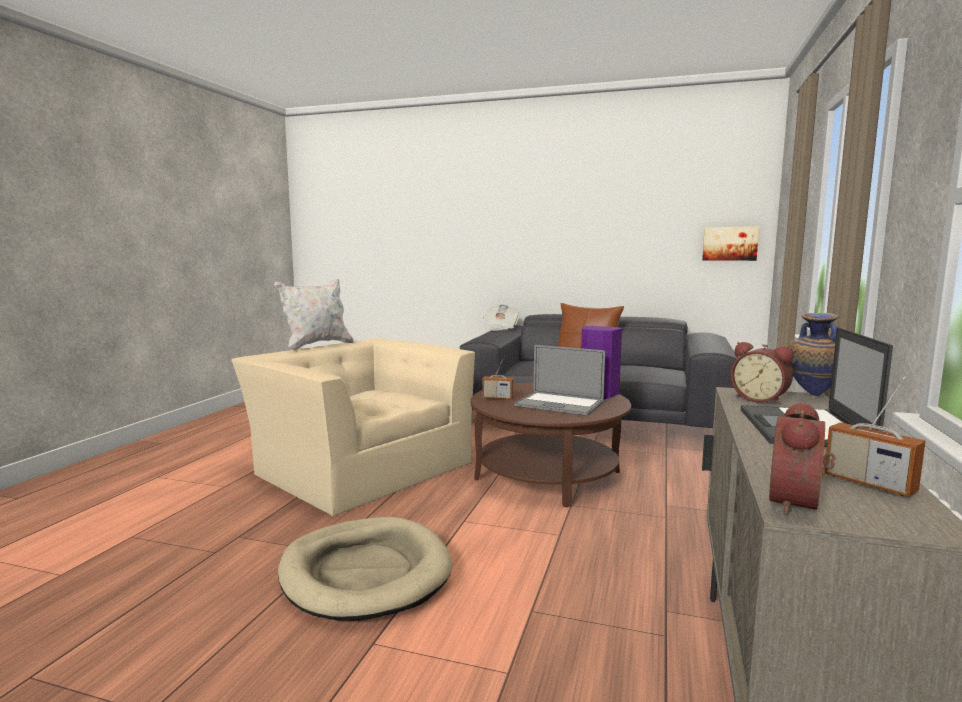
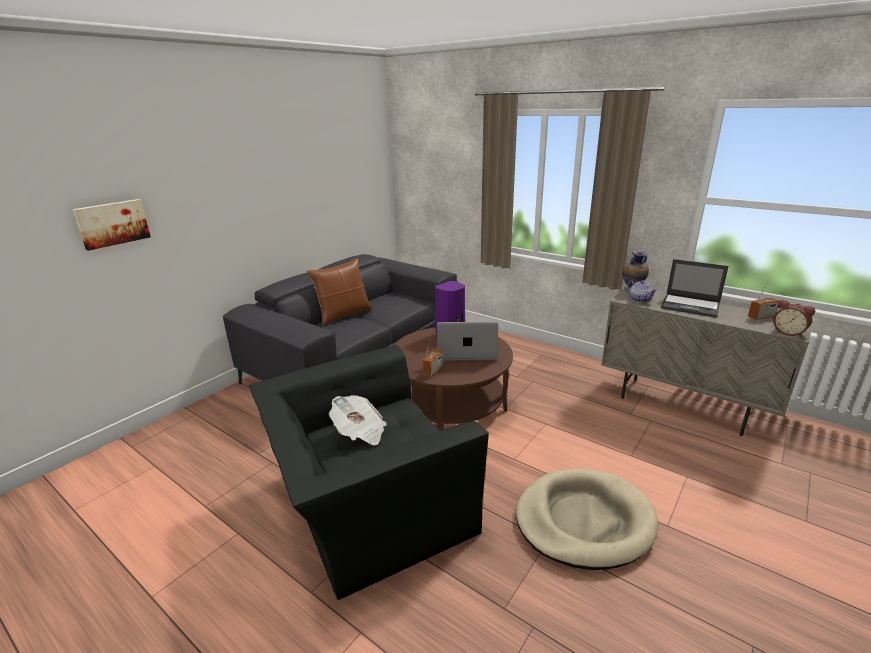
camera: 70 degrees left, 15 degrees up
(316, 346) = (264, 429): white pillow -> none
(360, 466) = (367, 504): beige armchair -> black armchair
(500, 328) = (254, 314): newspaper -> newspaper (360, 432)
(559, 404) = (466, 351): laptop -> laptop turned 135 degrees counterclockwise
(729, 243) = (372, 188): picture -> picture (112, 223)
(760, 399) = (639, 299): alarm clock -> teapot

